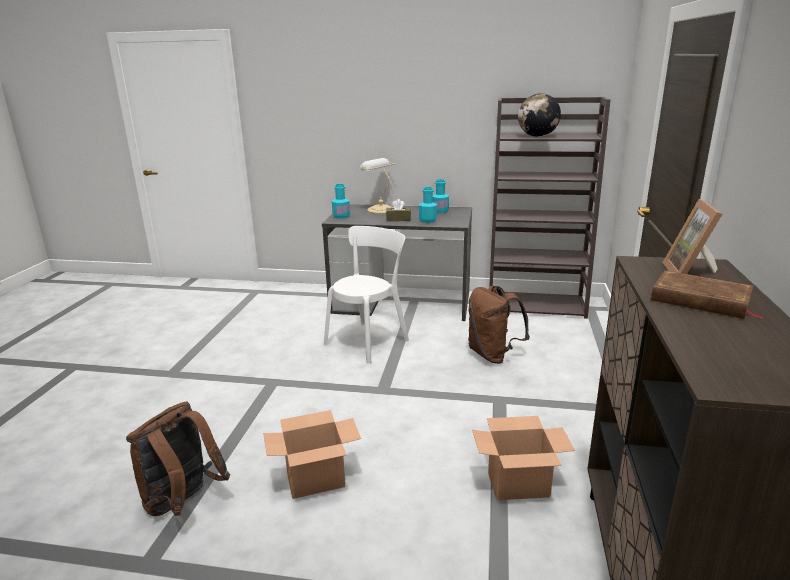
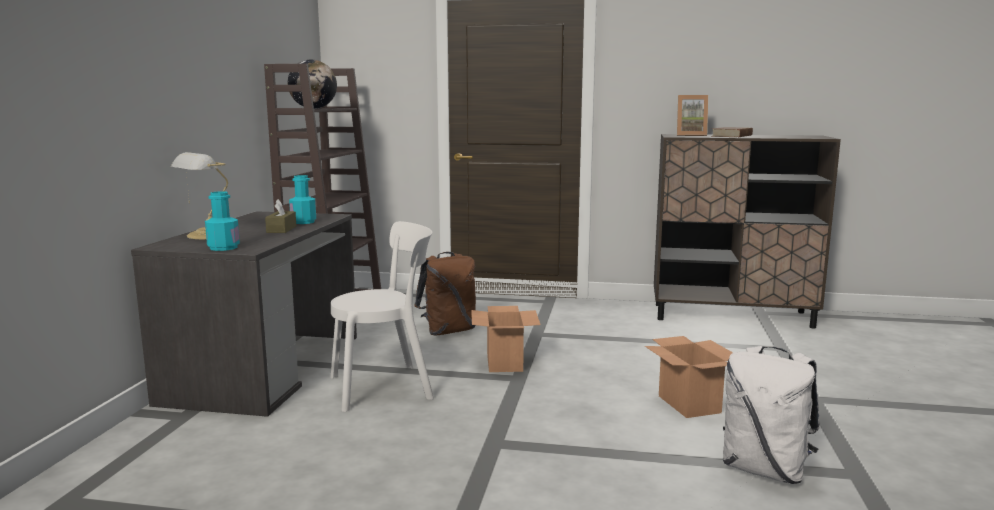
camera: 90 degrees left, 10 degrees down
(183, 503) = (765, 470): brown backpack -> white backpack
(369, 340) = (386, 386): white chair -> white chair turned 120 degrees clockwise
(440, 211) = (260, 218): turquoise bottle -> none
(519, 484) = (656, 336): cardboard box -> cardboard box (504, 363)

